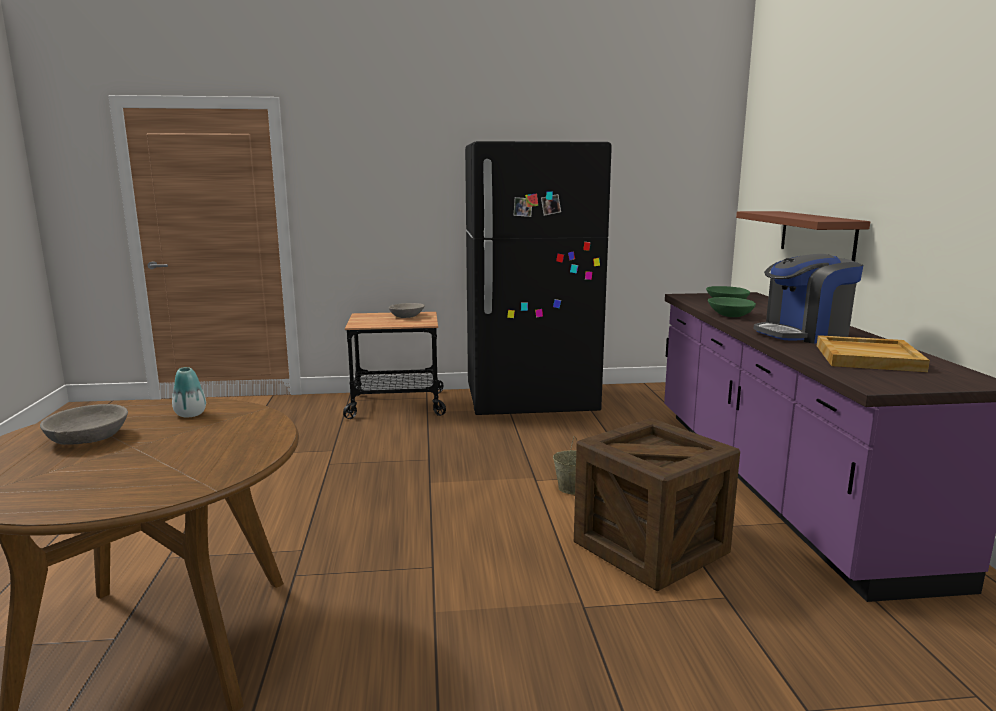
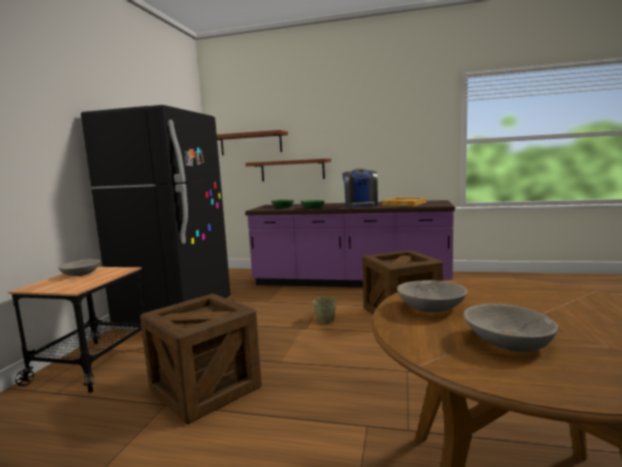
camera: 70 degrees left, 5 degrees down
(190, 414) = (431, 307): vase -> grey bowl
(362, 459) = (205, 389): none -> crate
(780, 175) = (251, 144): none -> brown shelf

